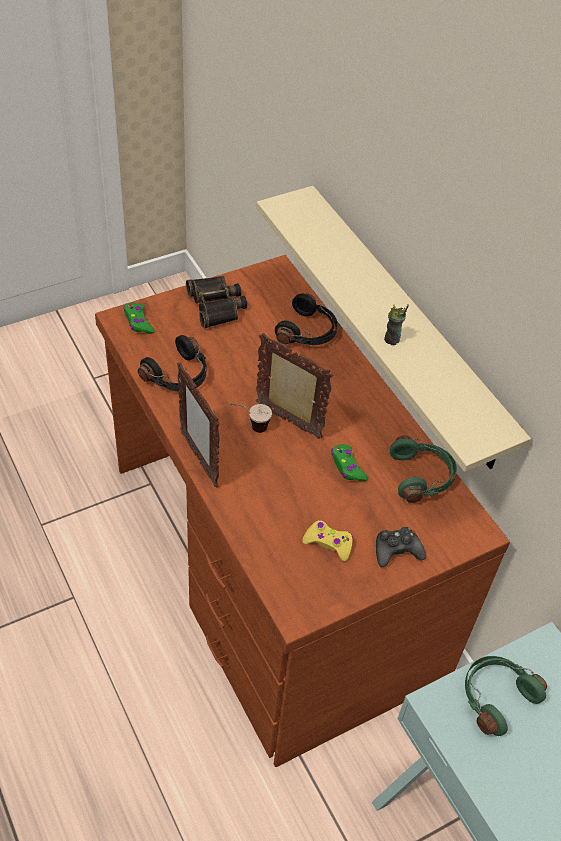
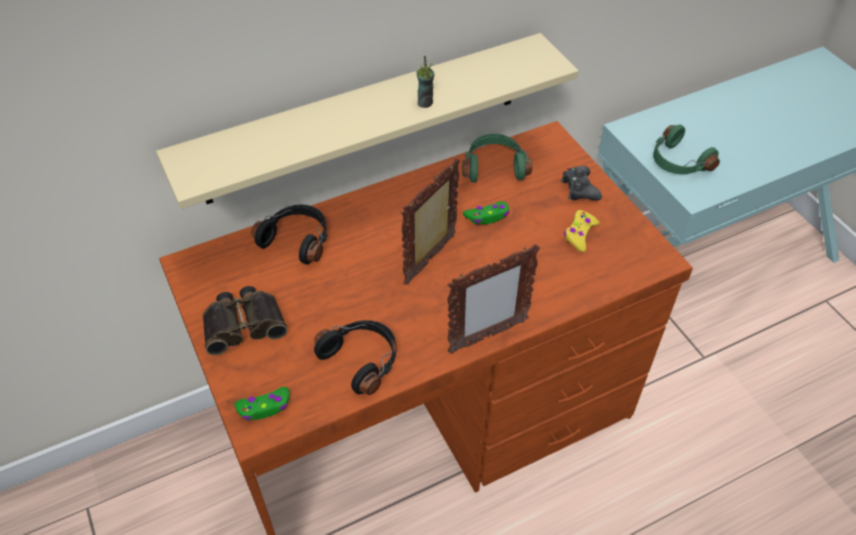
camera: 85 degrees left, 0 degrees up
(250, 427) = (440, 292): cup -> none

